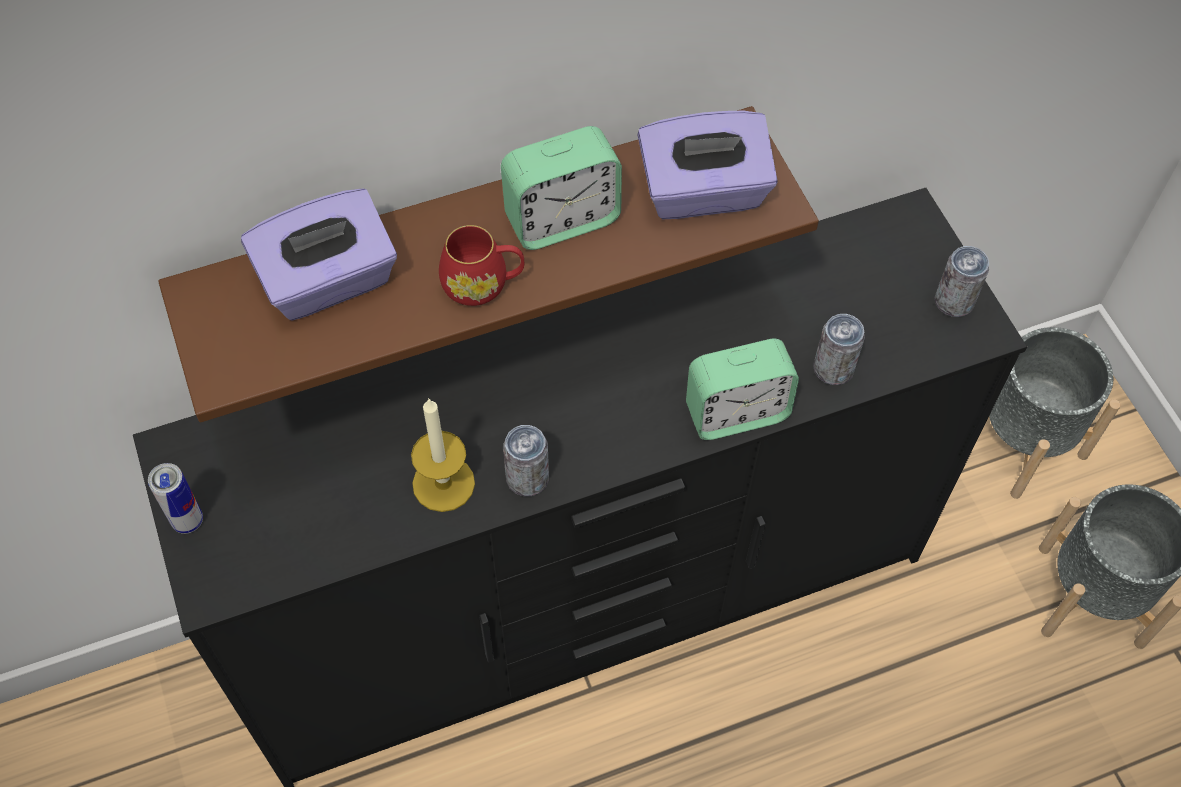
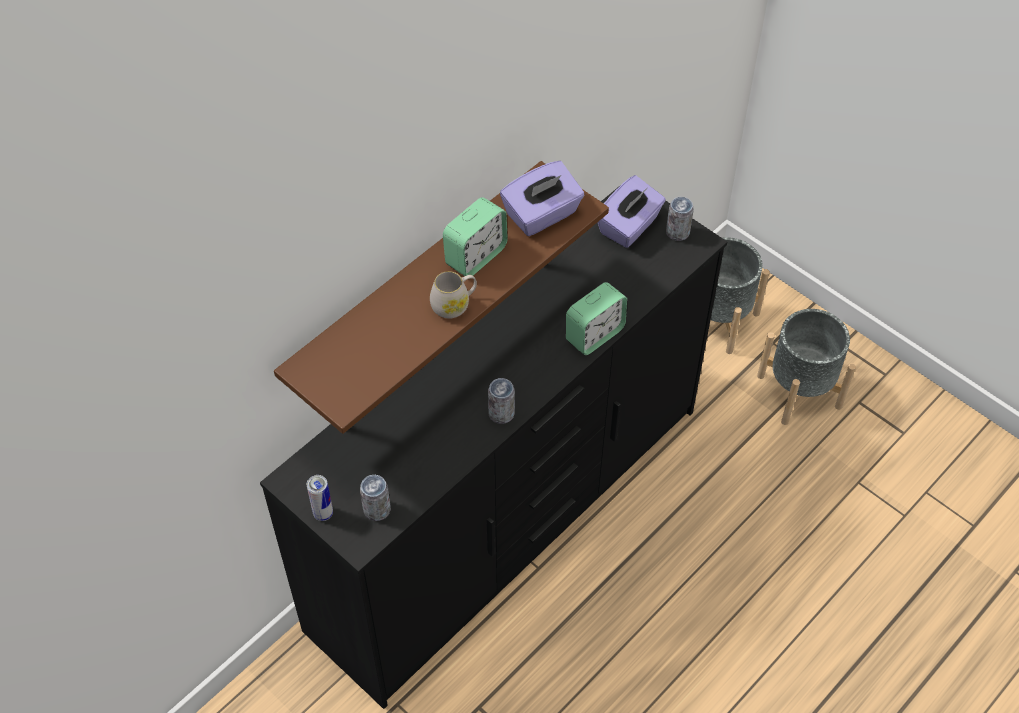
camera: 25 degrees left, 5 degrees down
(329, 282) = (370, 335): purple tissue box -> purple tissue box (629, 226)
(443, 483) = (456, 435): candle -> none
(483, 284) = (454, 305): red mug -> white mug
(833, 369) = (633, 292): can -> can (377, 509)

